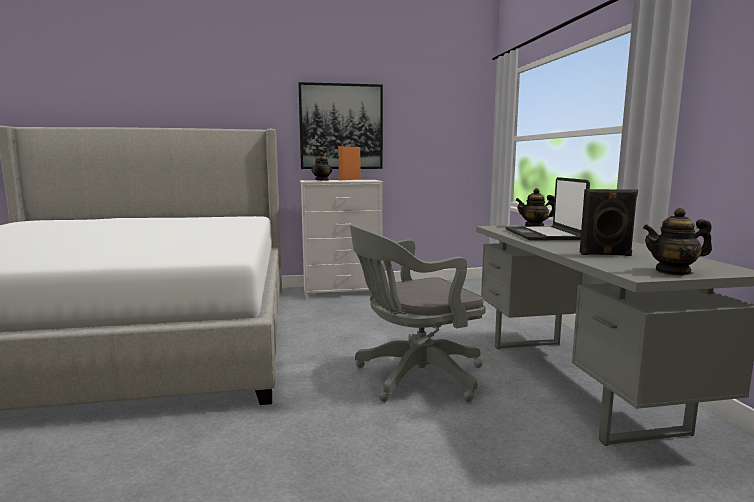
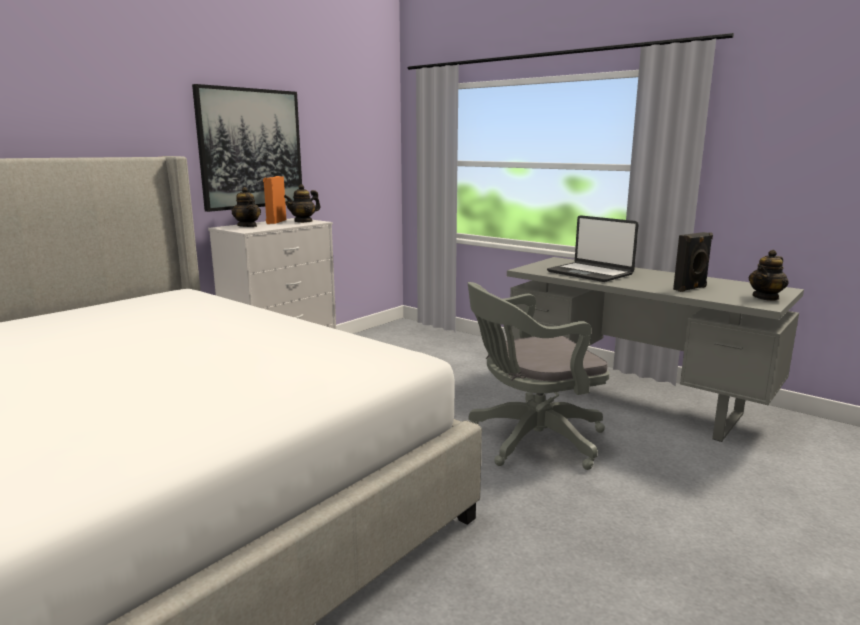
camera: 40 degrees left, 5 degrees up
(413, 377) = (530, 440): grey office chair -> grey office chair turned 45 degrees clockwise
(534, 226) = (549, 263): teapot -> teapot (303, 221)

